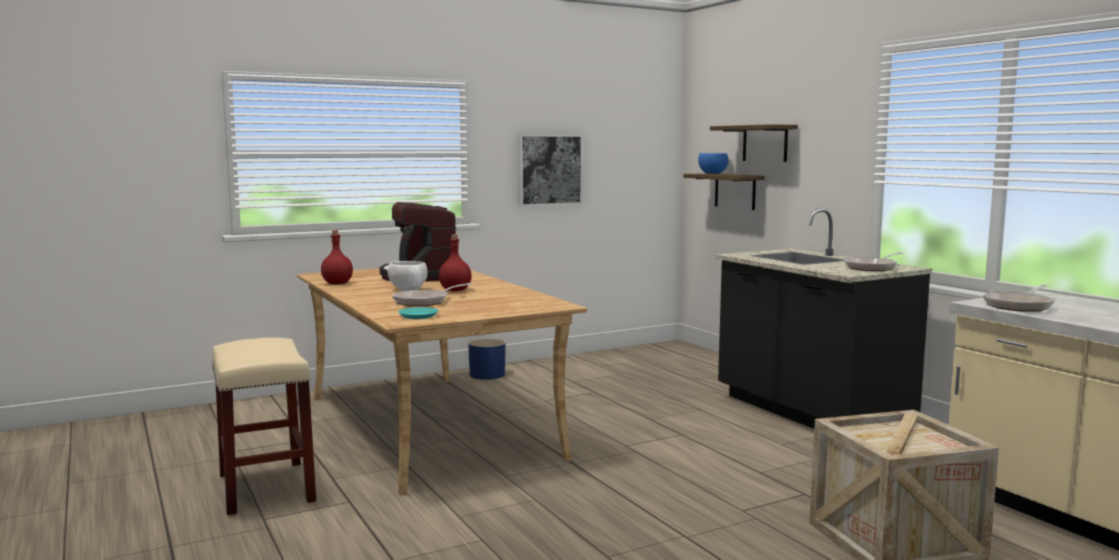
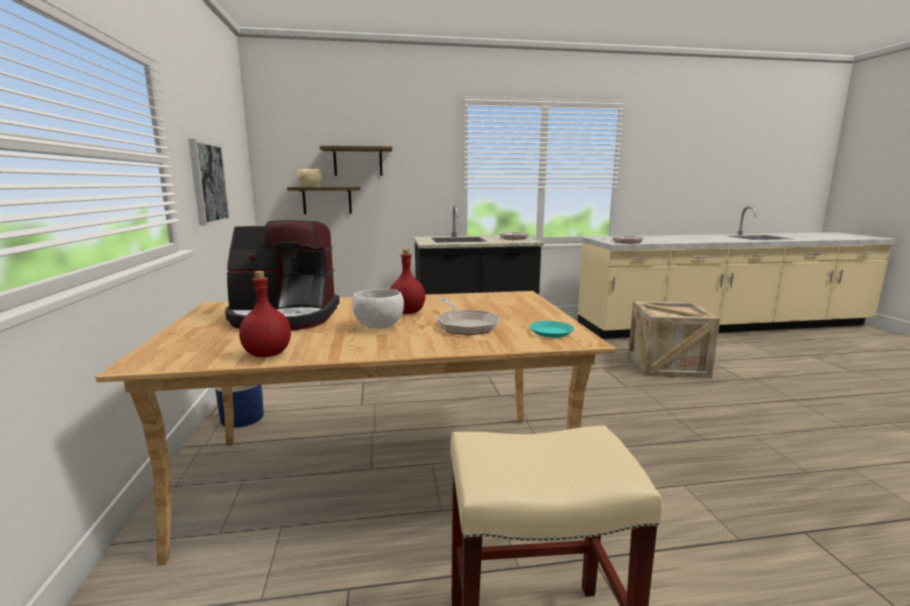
camera: 70 degrees left, 5 degrees up
(713, 173) = (310, 186): blue bowl -> beige bowl

